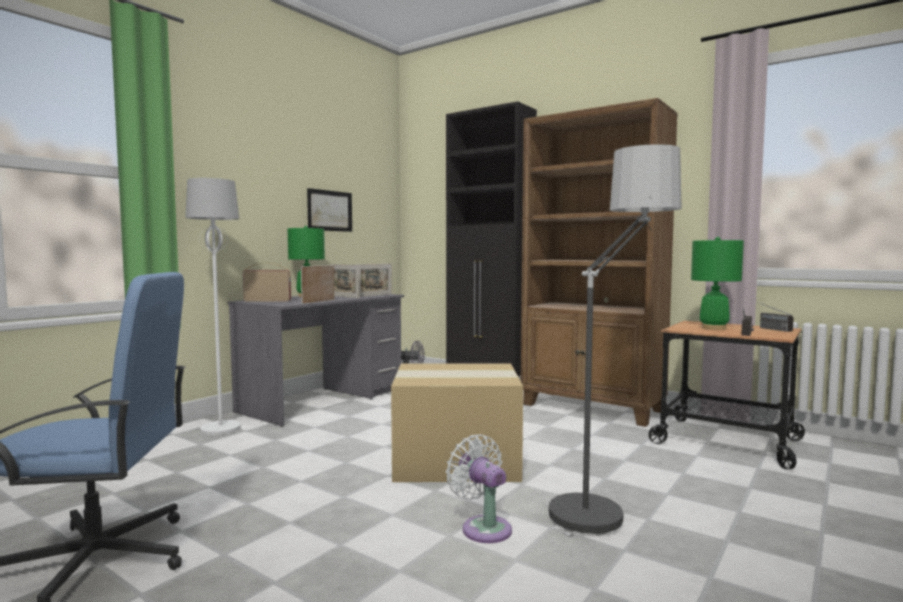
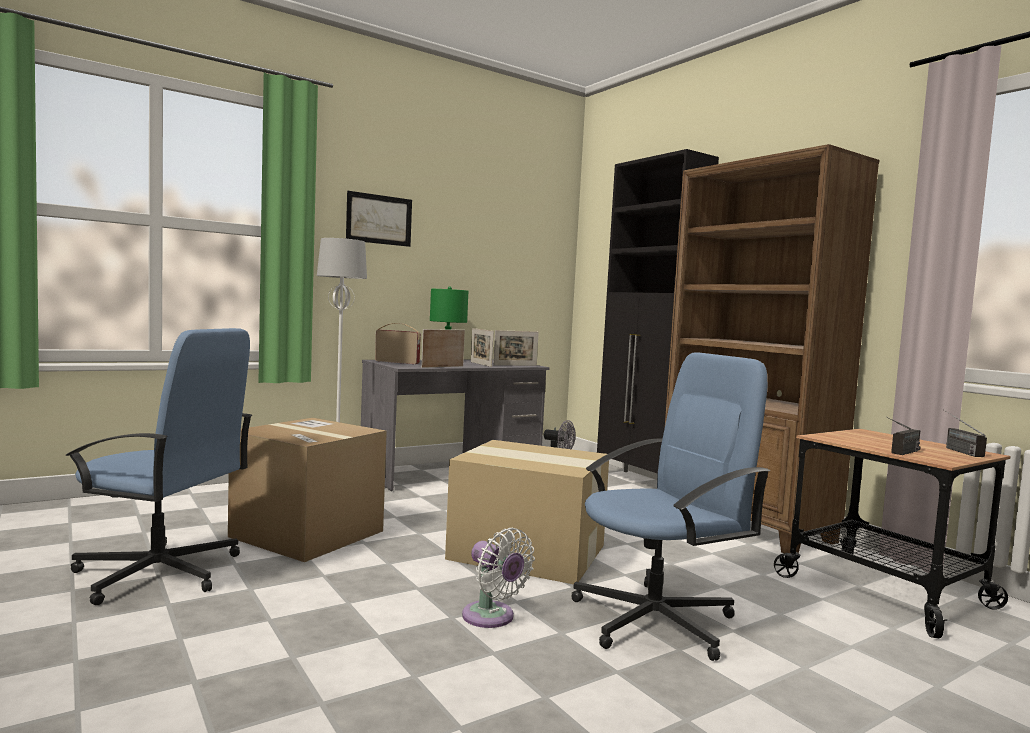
camera: 20 degrees right, 0 degrees up
(234, 483) = (307, 534): none -> cardboard box
(330, 210) = (485, 271): picture -> picture (379, 219)
(483, 527) = (491, 618): white fan -> white fan turned 150 degrees clockwise
(609, 498) = (656, 620): floor lamp -> blue office chair
(714, 328) = (876, 441): green table lamp -> none

